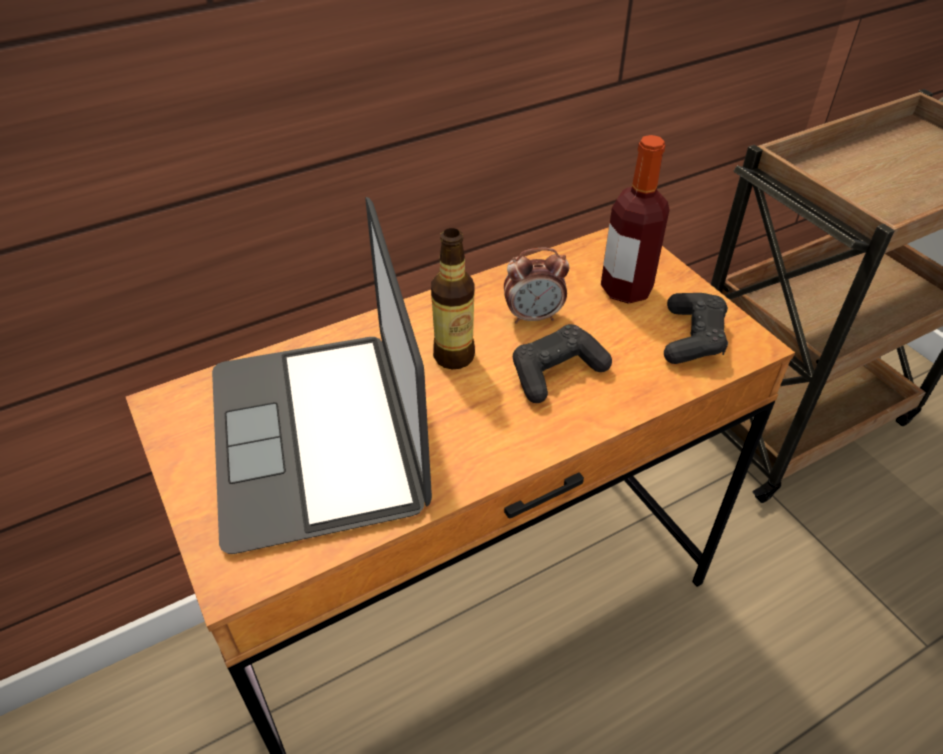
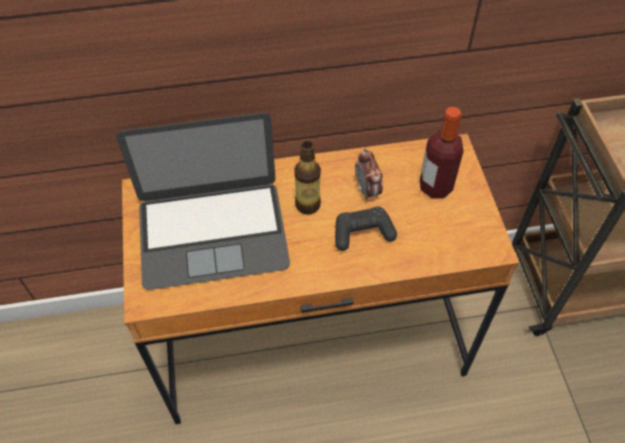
camera: 20 degrees right, 10 degrees up
(317, 435) = (212, 233): laptop -> laptop turned 105 degrees counterclockwise
(533, 317) = (367, 191): alarm clock -> alarm clock turned 60 degrees clockwise
(692, 338) = (458, 234): black game controller -> none

